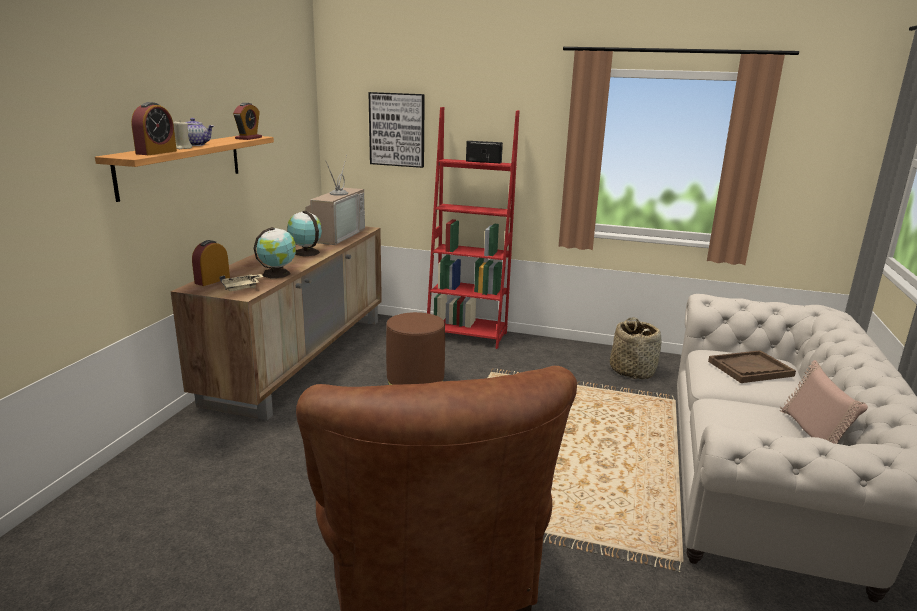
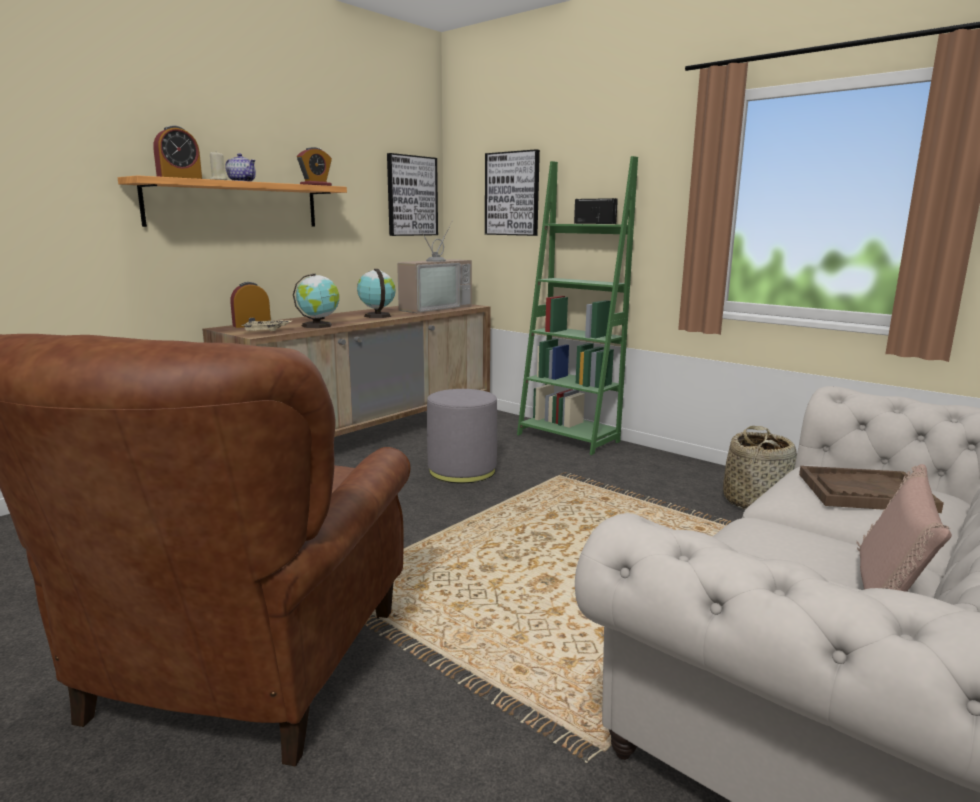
camera: 25 degrees right, 5 degrees down
(299, 130) = (411, 196): none -> picture
(415, 381) = (462, 470): brown ottoman -> grey ottoman
(466, 335) = (568, 438): red bookcase -> green bookcase

